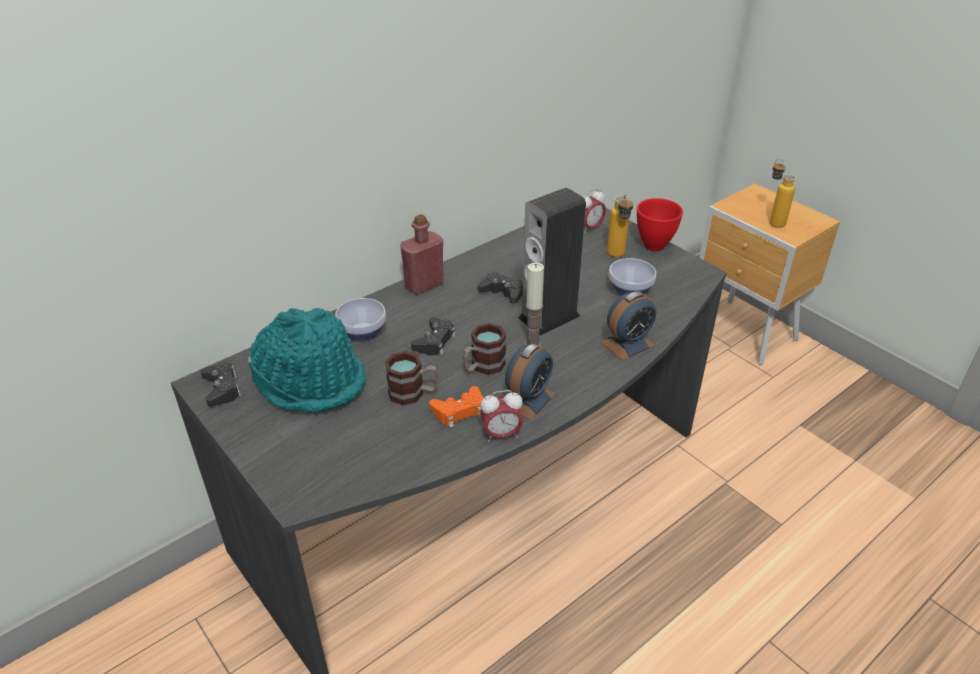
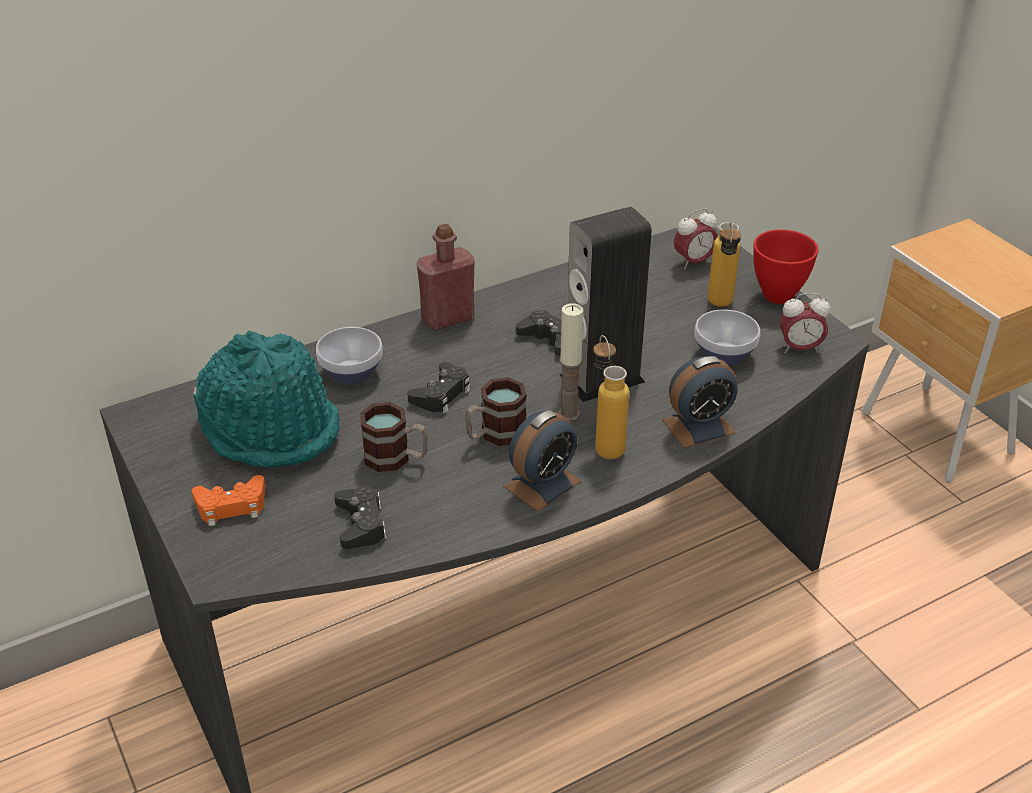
camera: 10 degrees right, 0 degrees up
(222, 389) = (159, 424): black game controller -> black game controller (361, 524)
(459, 411) = (448, 488): orange game controller -> orange game controller (231, 506)
(501, 435) = (494, 525): alarm clock -> alarm clock (799, 348)
(772, 221) = (977, 276): bottle -> bottle (605, 443)

